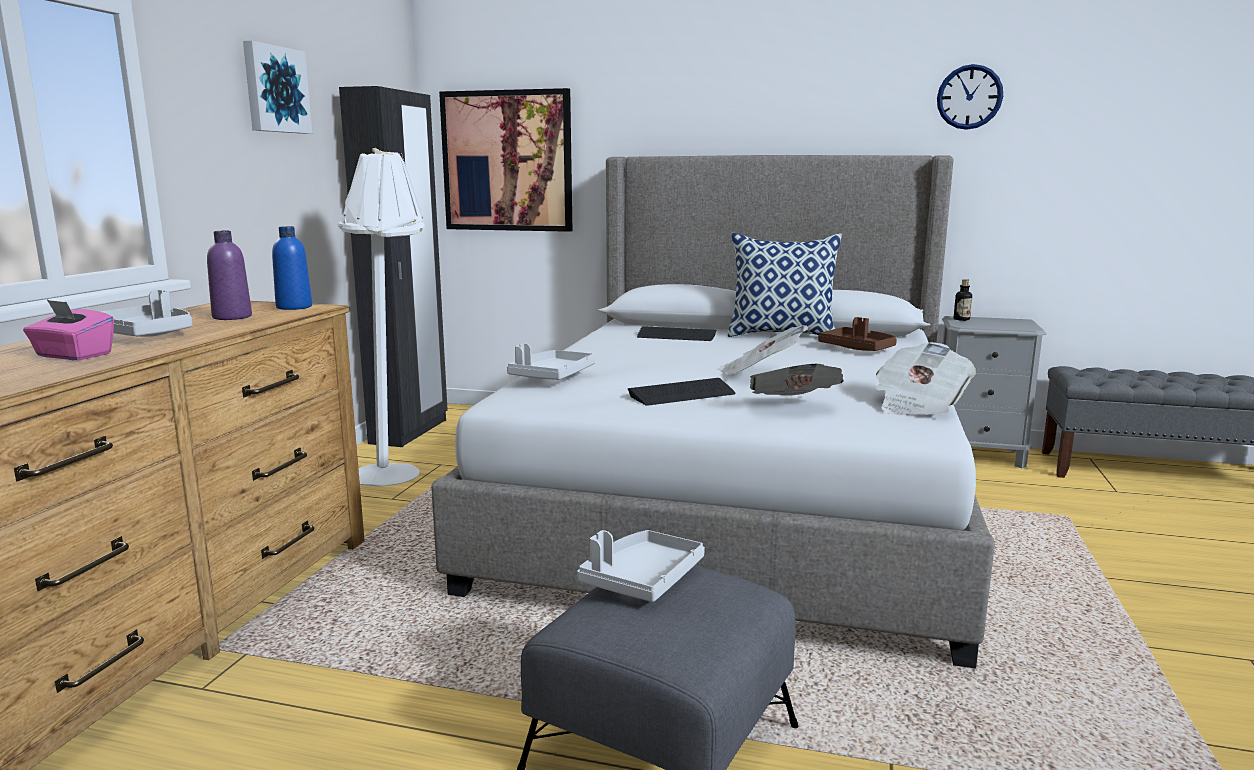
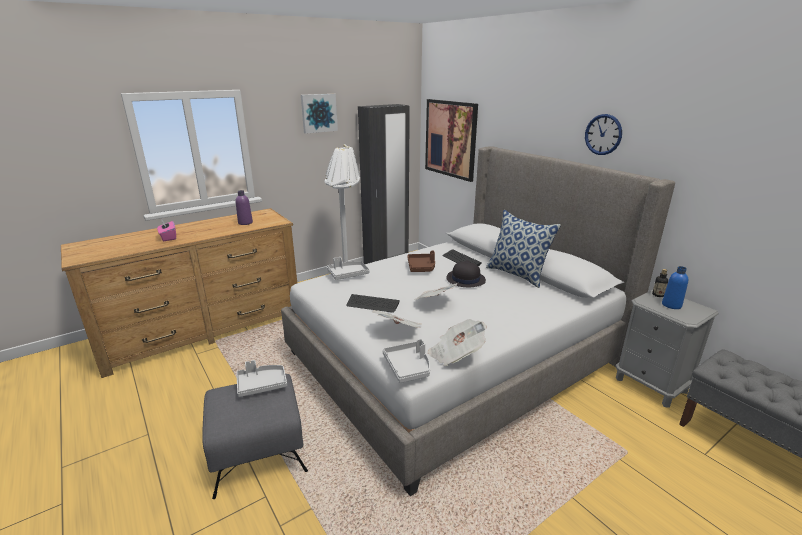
camera: 40 degrees right, 10 degrees up
(144, 335) = (204, 229): grey tray -> grey tray (408, 367)
(294, 307) = (274, 220): blue bottle -> blue bottle (671, 305)
(736, 349) = (465, 279): none -> black hat
(858, 349) = (531, 299): brown tray -> brown tray (421, 267)
(969, 97) = (700, 139): wall clock -> wall clock (603, 134)

